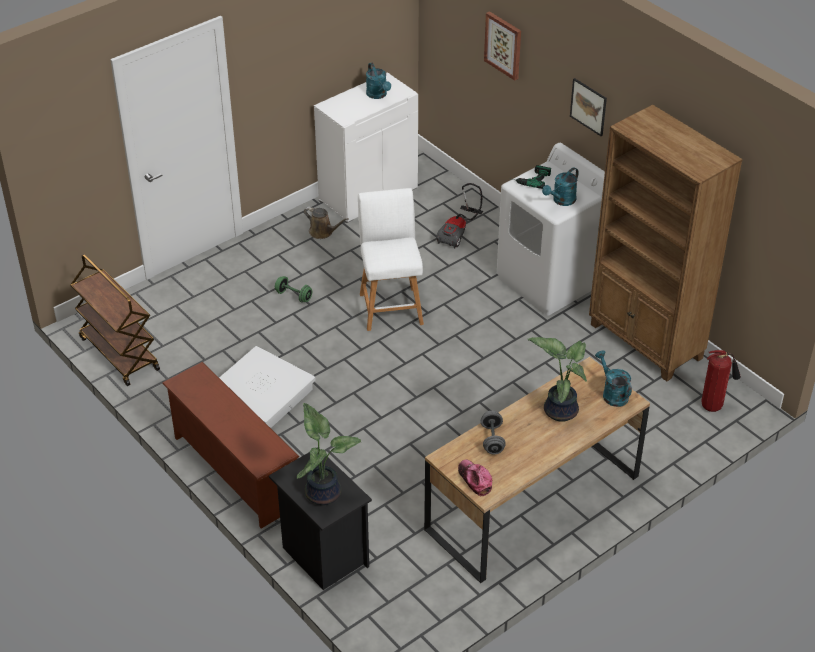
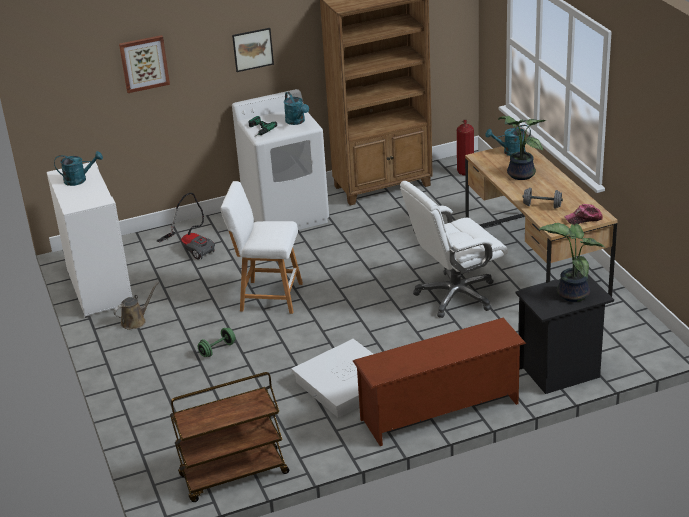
camera: 70 degrees left, 10 degrees down
(440, 445) = (455, 295): none -> white office chair

